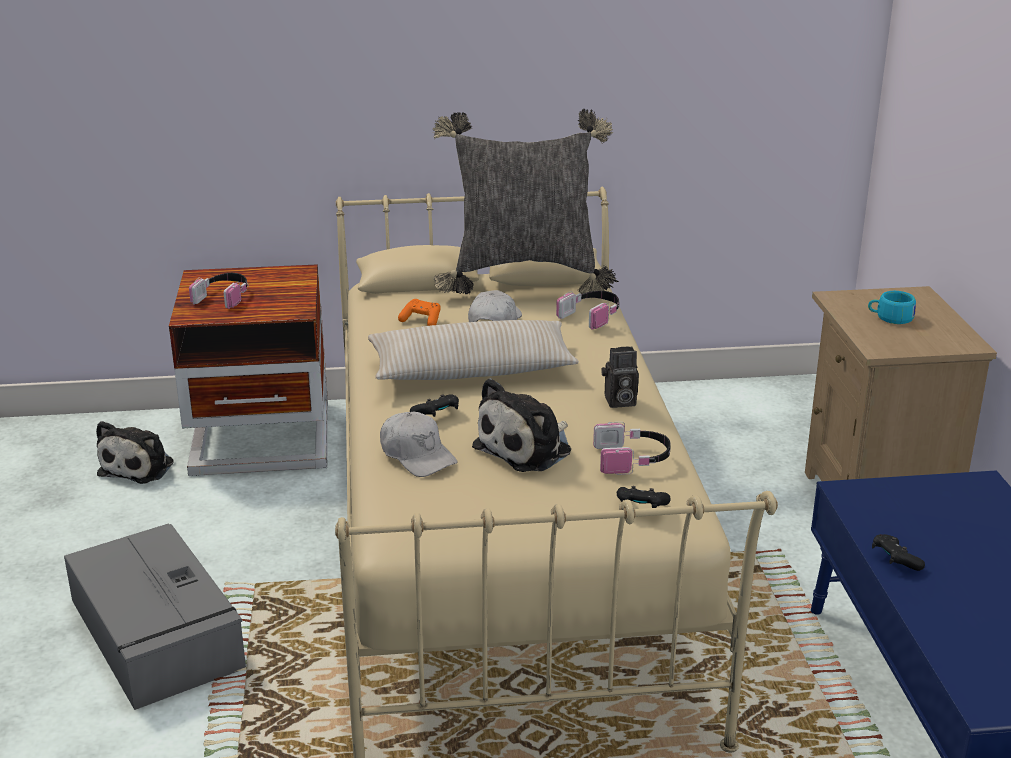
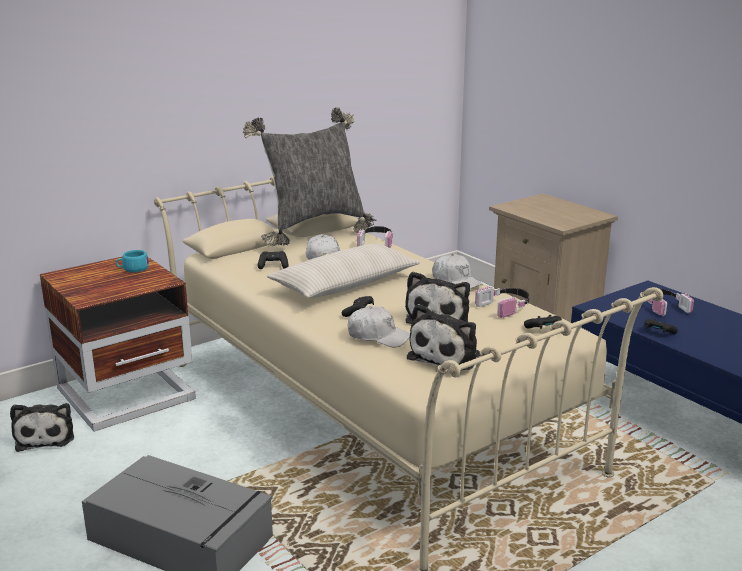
camera: 30 degrees left, 5 degrees down
(223, 297) = (97, 283): headphones -> headphones (665, 307)
(421, 321) = (273, 266): orange game controller -> black game controller
(466, 508) = (447, 356): none -> plush toy
(619, 402) = (456, 281): camera -> white cap
(890, 318) = (546, 210): turquoise cup -> turquoise cup (132, 269)

